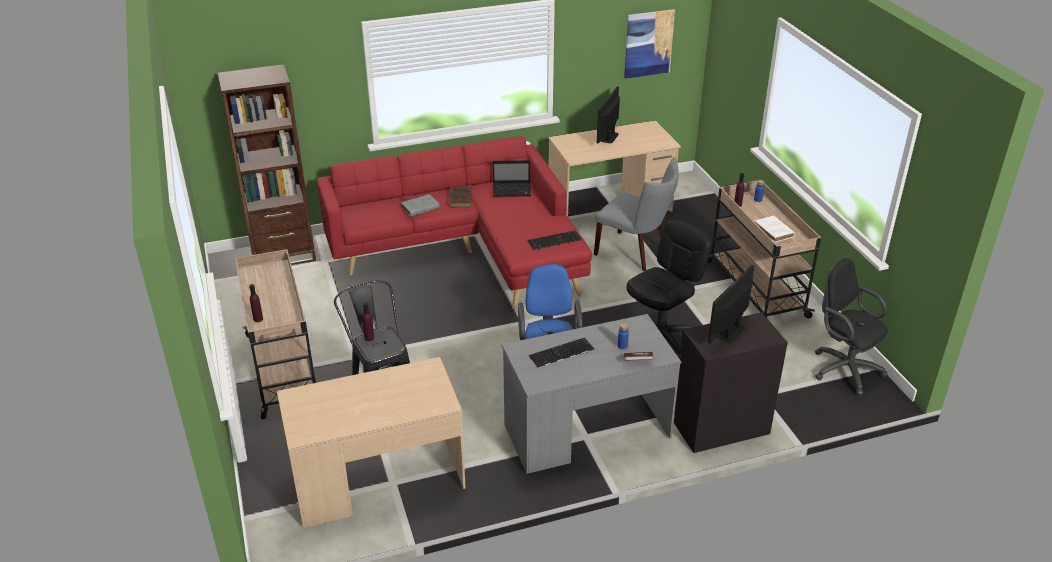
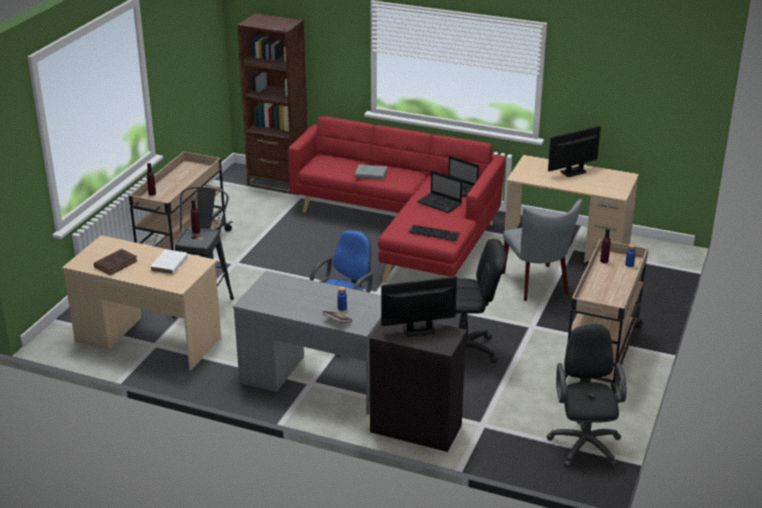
camera: 40 degrees right, 5 degrees down
(460, 198) = (409, 179): brown book -> brown book (116, 263)
(519, 210) = (440, 203): none -> laptop
(561, 353) = (294, 293): keyboard -> none
(648, 43) = (644, 93): picture -> none
(774, 231) = (601, 292): white book -> white book (168, 265)

